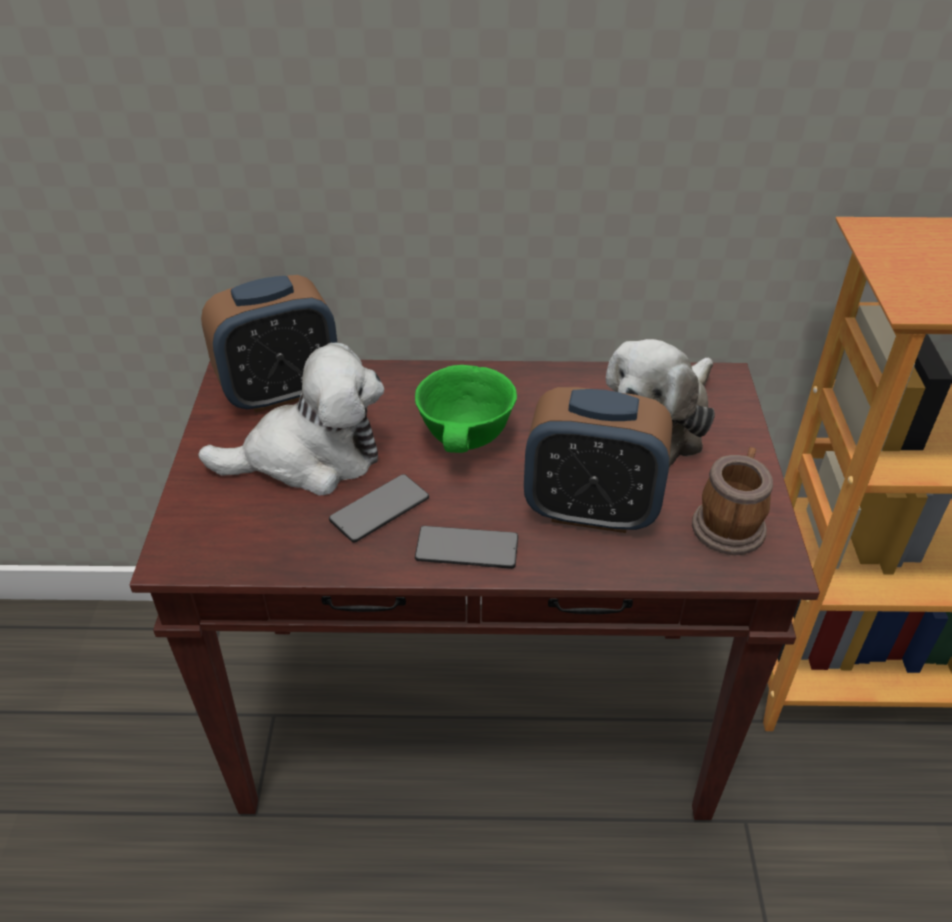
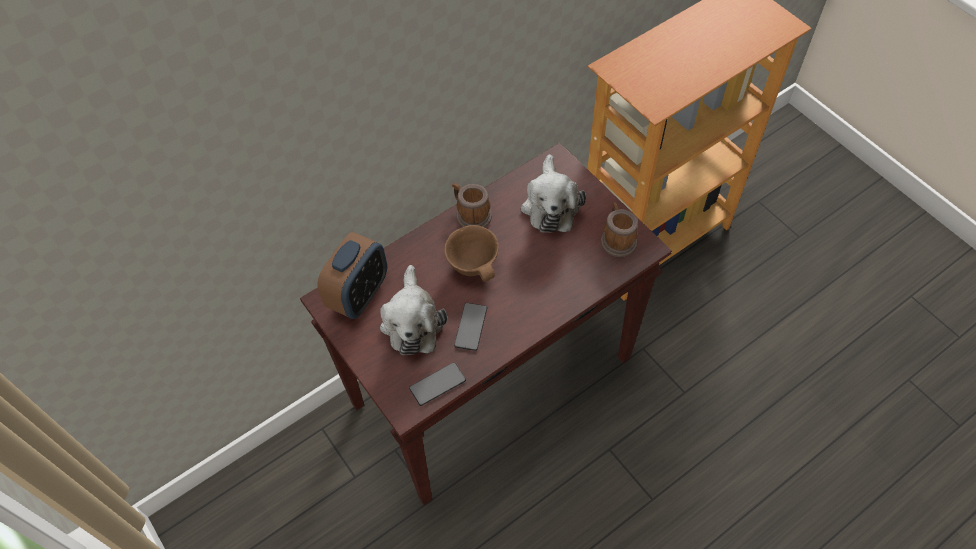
camera: 35 degrees left, 15 degrees up
(309, 457) = (412, 321): plush toy -> plush toy turned 135 degrees clockwise
(467, 439) = (474, 265): green bowl -> brown bowl
(467, 549) = (525, 321): phone -> phone (437, 384)
(526, 380) = (470, 214): none -> mug
(591, 510) = (558, 268): alarm clock -> none

